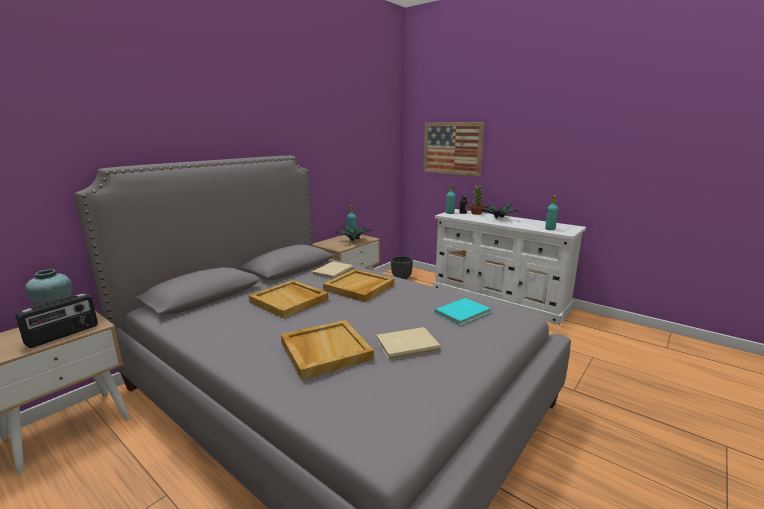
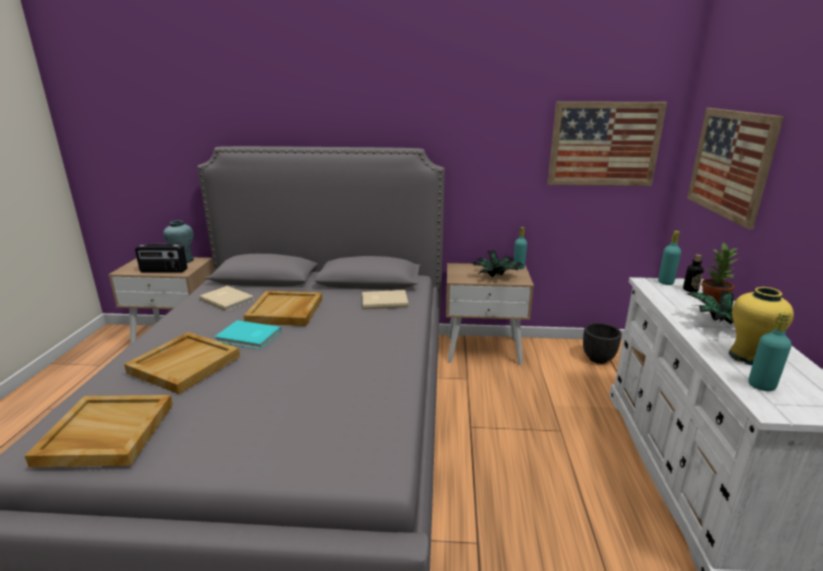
camera: 55 degrees right, 5 degrees up
(359, 287) = (355, 329): beige tray -> beige tray (105, 434)
(376, 146) = (604, 144): none -> picture
(406, 344) = (226, 402): beige book -> beige book (227, 299)
(464, 313) = (347, 416): turquoise book -> turquoise book (248, 337)
(528, 224) = (748, 357): none -> yellow vase

